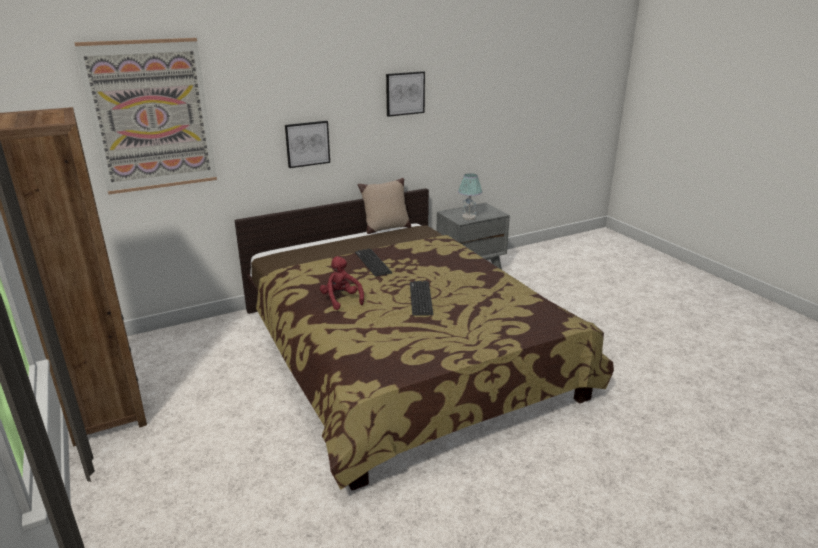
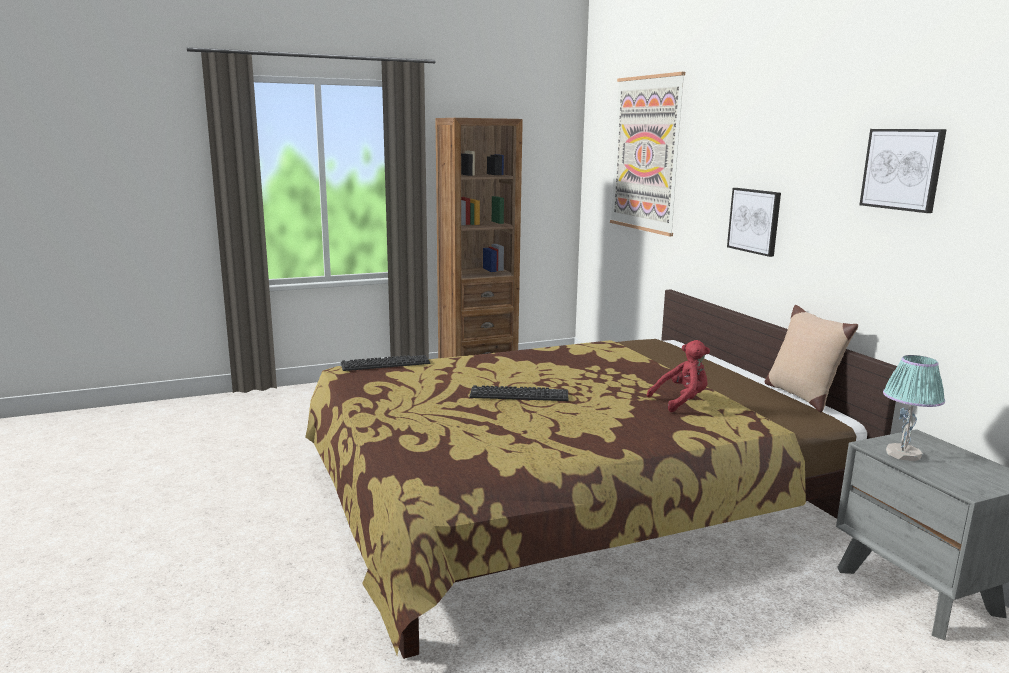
camera: 95 degrees right, 10 degrees down
(341, 300) = (524, 362): red plush toy -> red plush toy (681, 401)
(373, 263) = (635, 376): keyboard -> keyboard (385, 364)

